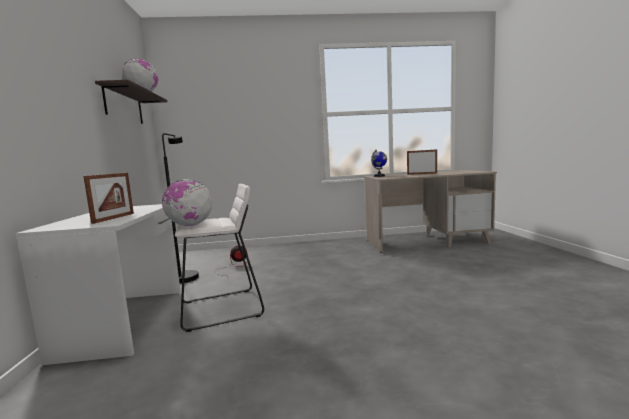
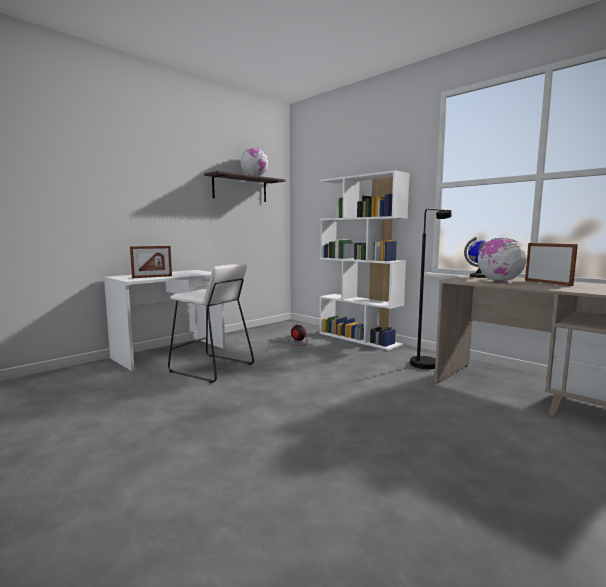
camera: 50 degrees right, 0 degrees up
(186, 276) = (253, 339): black floor lamp -> black floor lamp (427, 362)
(190, 225) = (190, 292): globe -> globe (499, 281)
(273, 247) = (359, 339): none -> white bookcase

